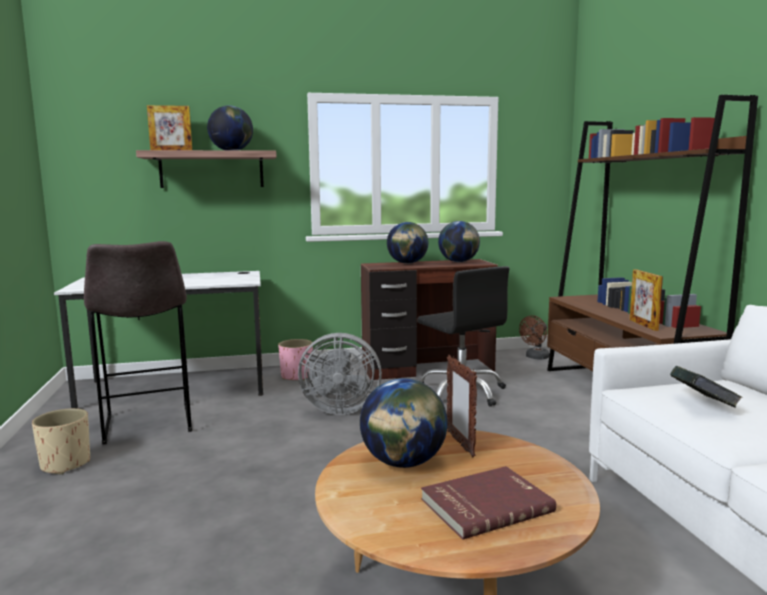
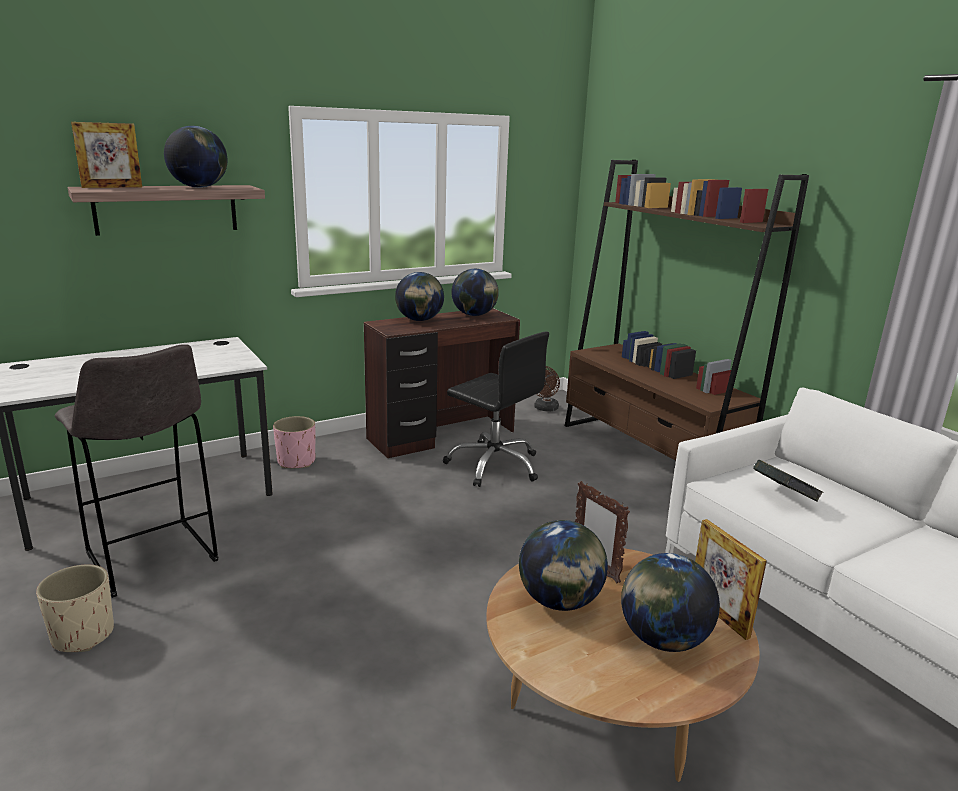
camera: 20 degrees left, 10 degrees up
(338, 409) = (374, 505): grey fan -> none
(485, 504) = (662, 639): red book -> globe
(643, 325) = (684, 392): picture frame -> picture frame (718, 614)

